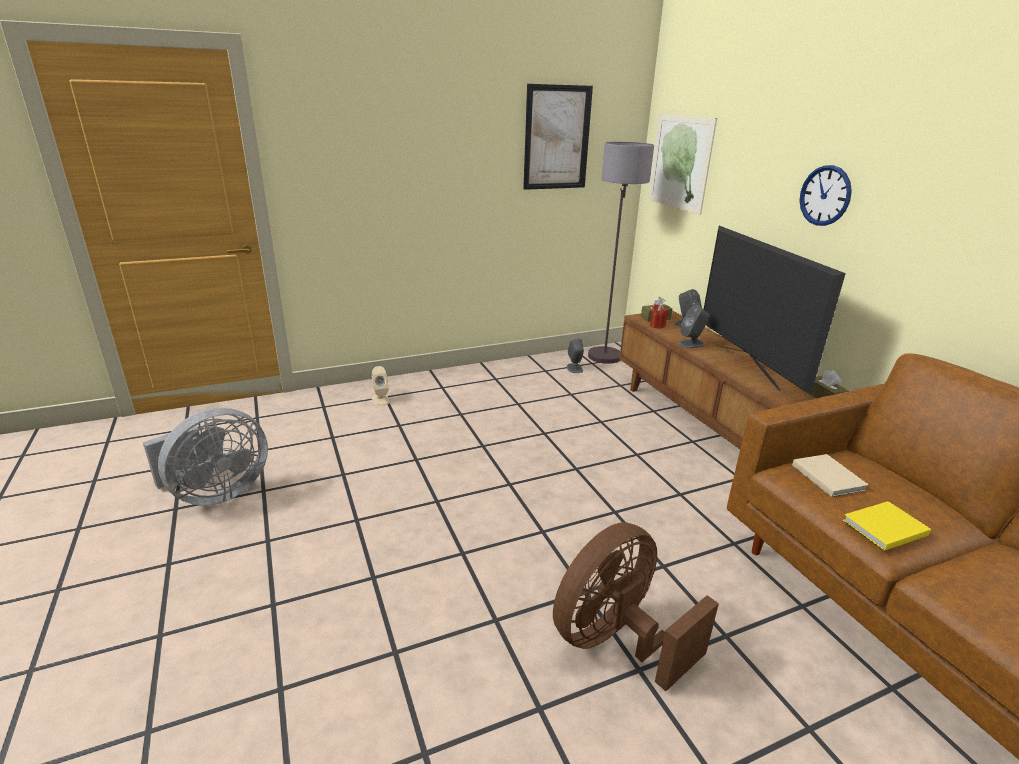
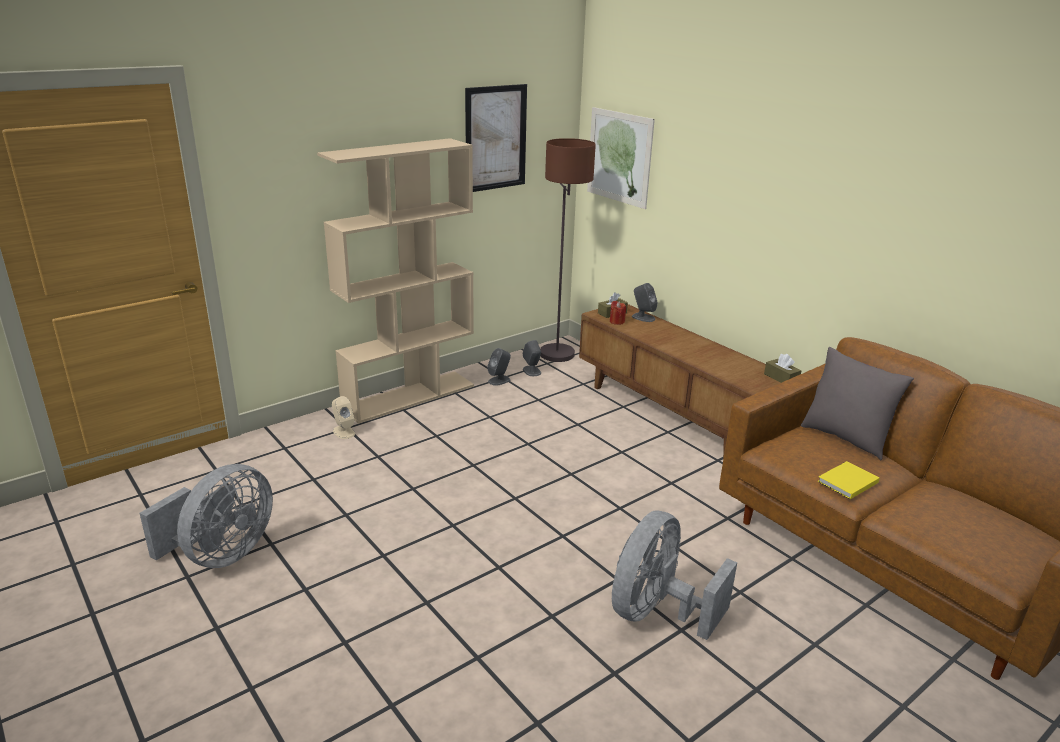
camera: 15 degrees left, 0 degrees up
(453, 377) = (409, 396): none -> beige bookcase
(605, 361) = (559, 359): grey floor lamp -> brown floor lamp
(617, 641) = (657, 612): brown fan -> grey fan
(691, 344) = (655, 338): grey speaker -> grey speaker (499, 380)
(747, 366) = (710, 355): television -> none
(825, 195) = (763, 199): wall clock -> none
(827, 476) = (799, 448): beige book -> none
(892, 473) = (845, 438): none -> grey pillow

